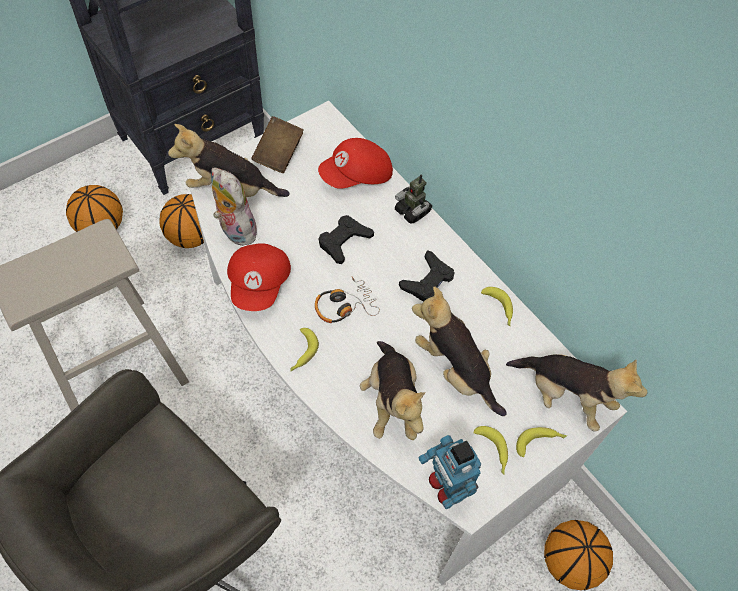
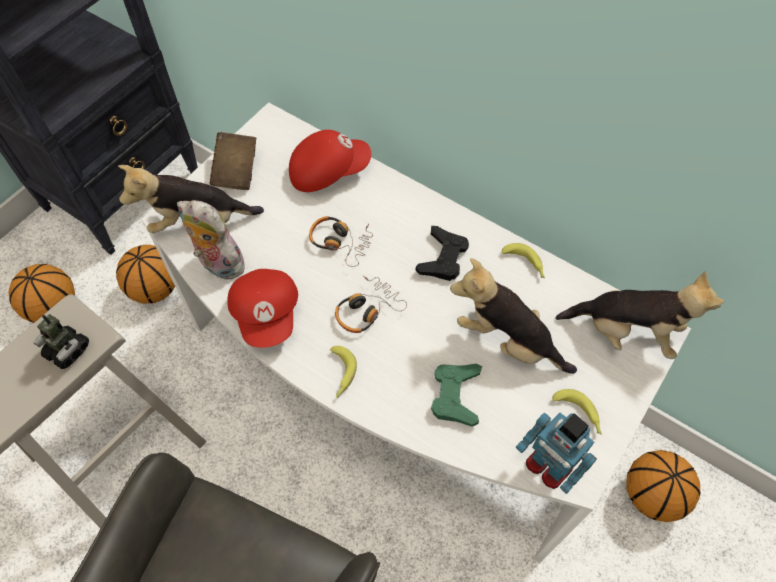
camera: 15 degrees left, 0 degrees up
(344, 241) = (340, 242): black game controller -> headphones
(357, 176) = (328, 171): red cap -> red cap turned 150 degrees counterclockwise
(391, 401) = (455, 395): plush toy -> green game controller
(412, 211) = (399, 190): toy robot -> toy robot (68, 350)
(540, 442) = (621, 388): banana -> none

